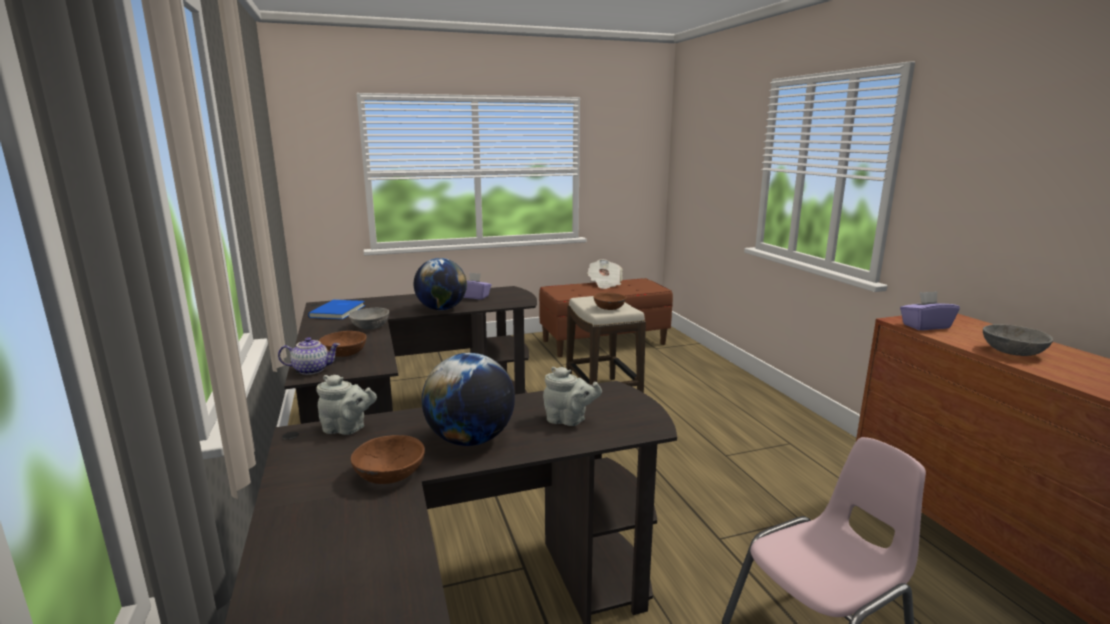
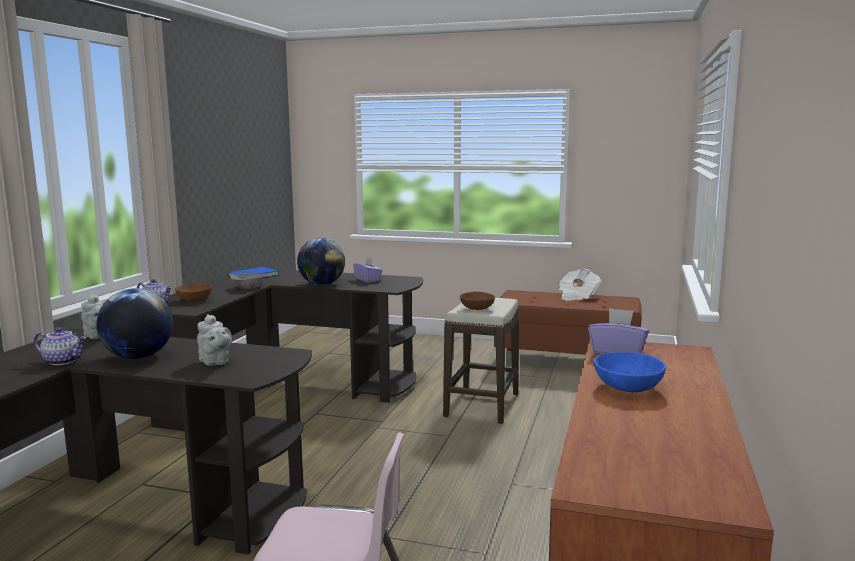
camera: 35 degrees right, 5 degrees down
(389, 474) = (63, 361): brown bowl -> teapot
(1011, 351) = (628, 386): grey bowl -> blue bowl

